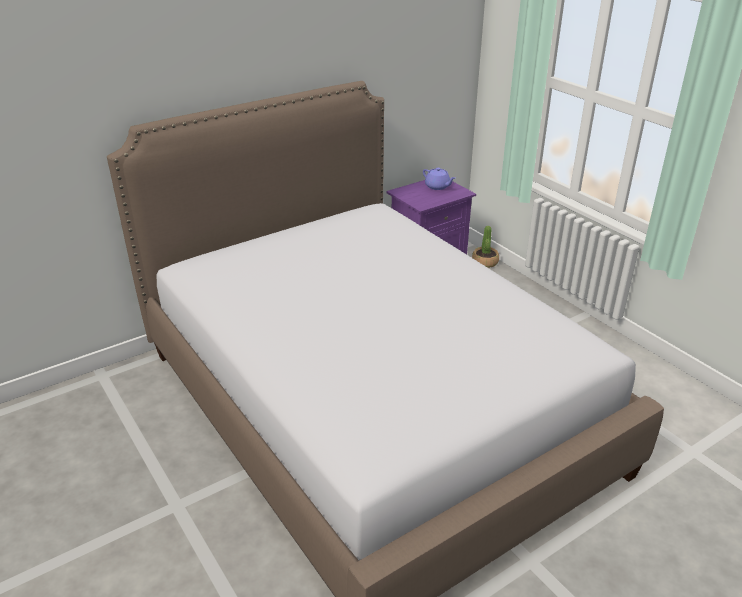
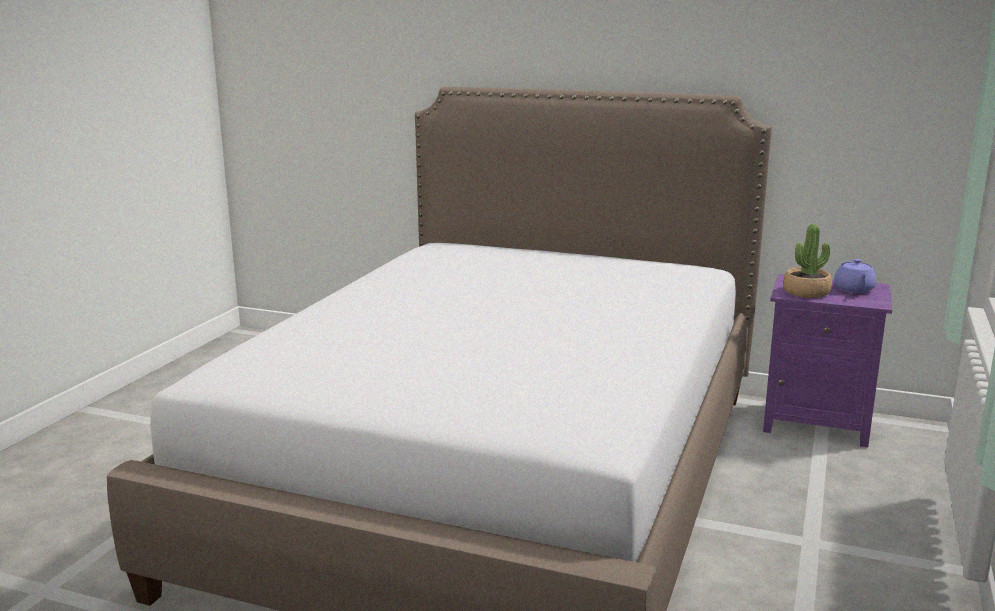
camera: 55 degrees right, 15 degrees down
(485, 262) = (924, 452): potted plant -> potted plant (806, 292)

